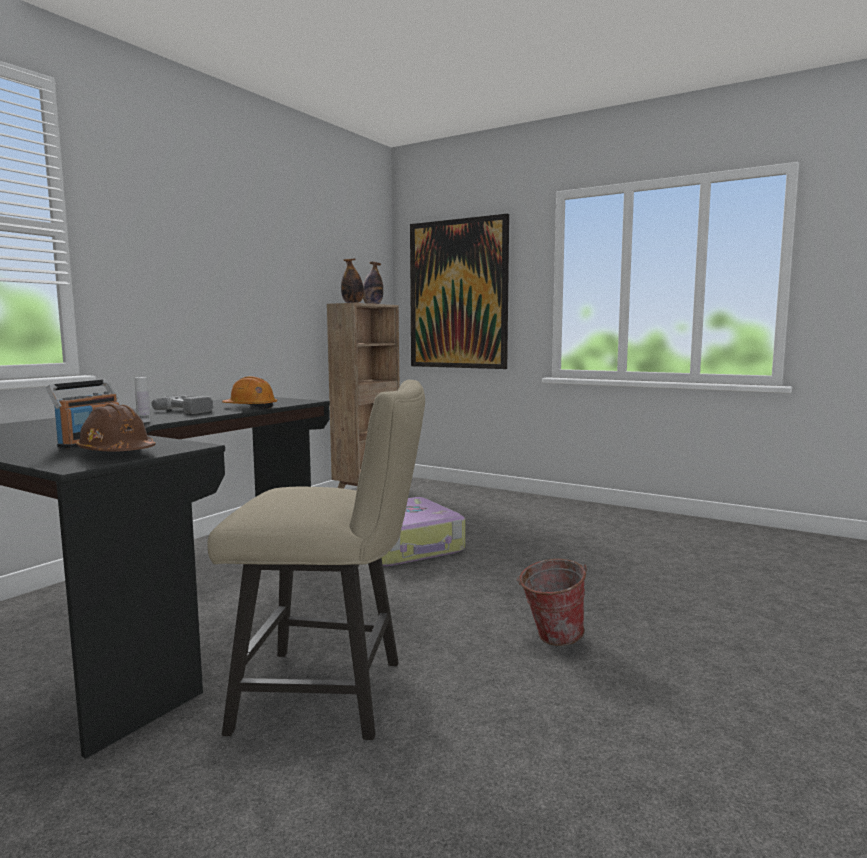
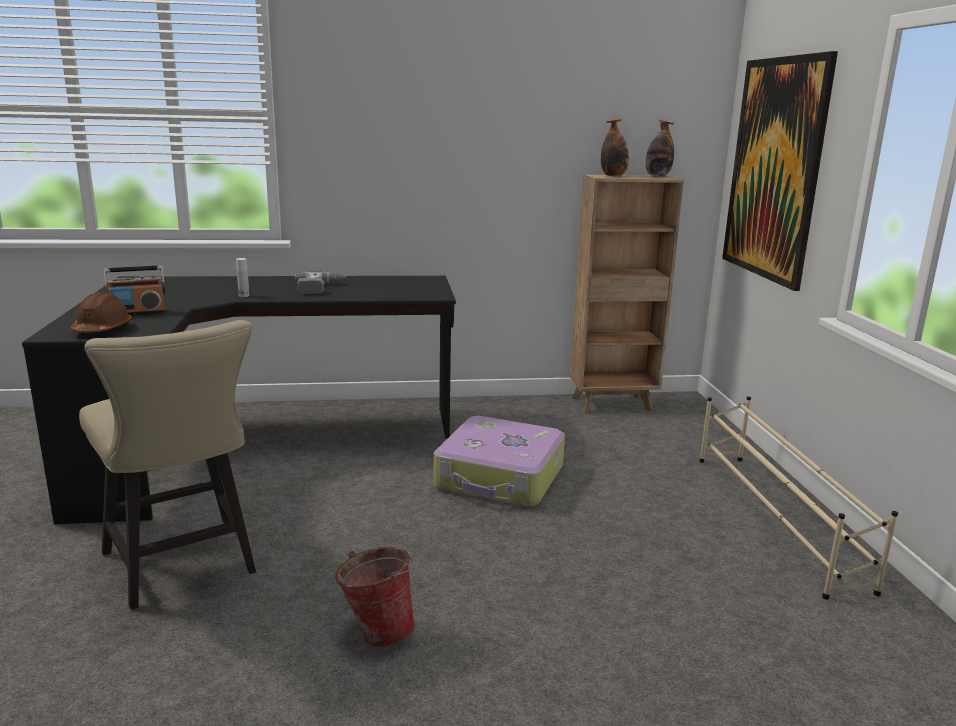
camera: 50 degrees right, 10 degrees up
(250, 407) = (364, 294): orange hard hat -> none
(566, 510) = (775, 518): none -> beige shoe rack

